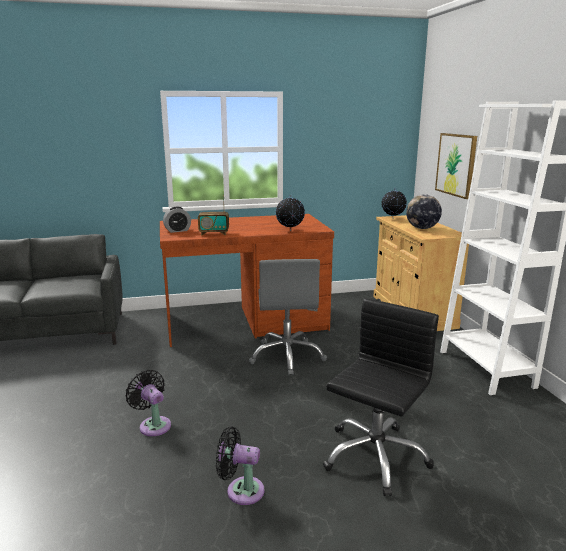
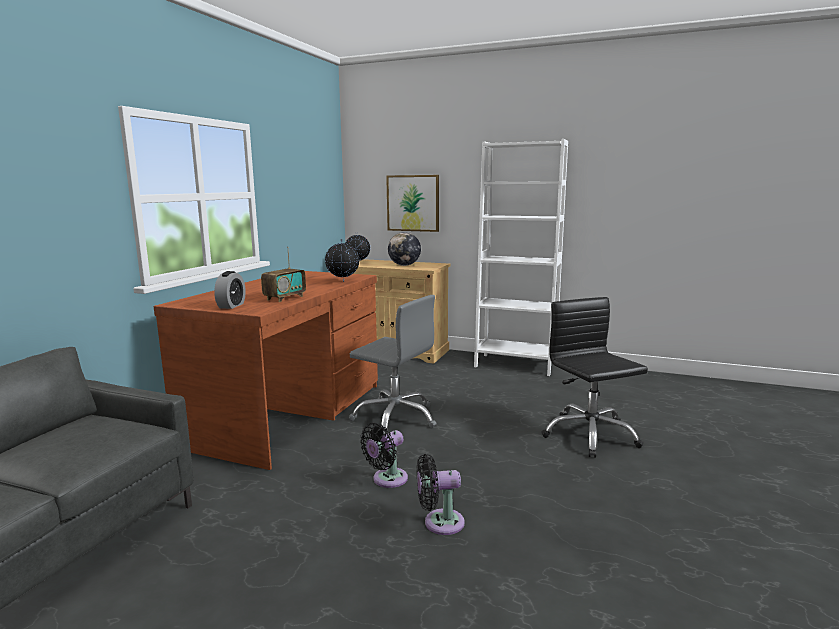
camera: 55 degrees left, 5 degrees down
(241, 490) = (595, 502): black fan -> black fan (387, 480)

